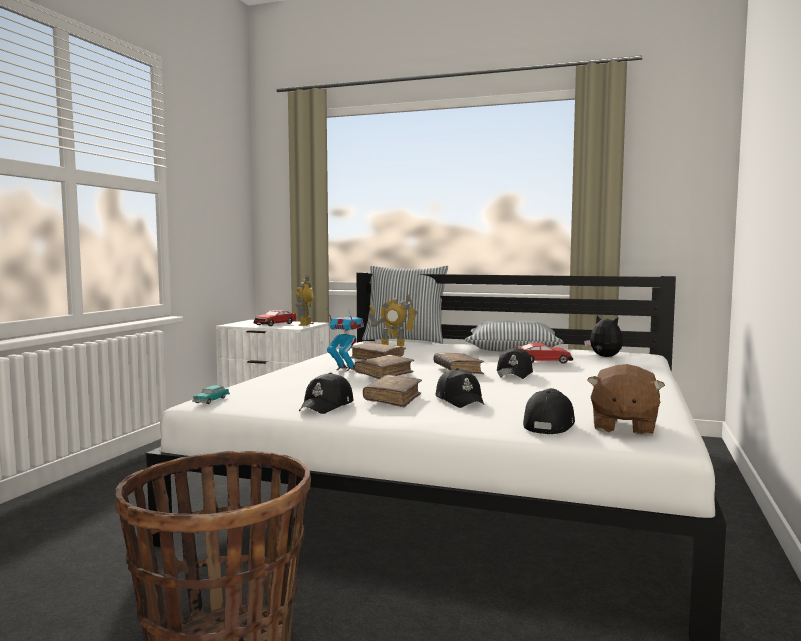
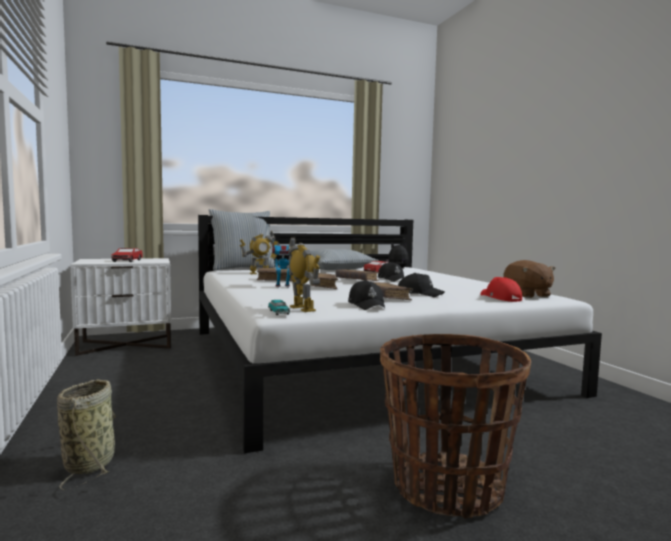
camera: 40 degrees left, 0 degrees up
(59, 514) = (91, 462): none -> basket
(305, 324) = (155, 259): toy robot -> toy robot (302, 308)
(548, 424) = (500, 298): black cap -> red cap

